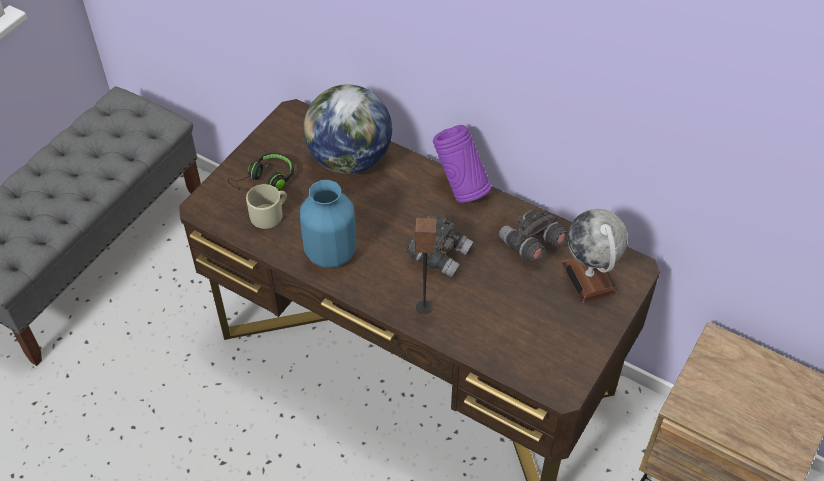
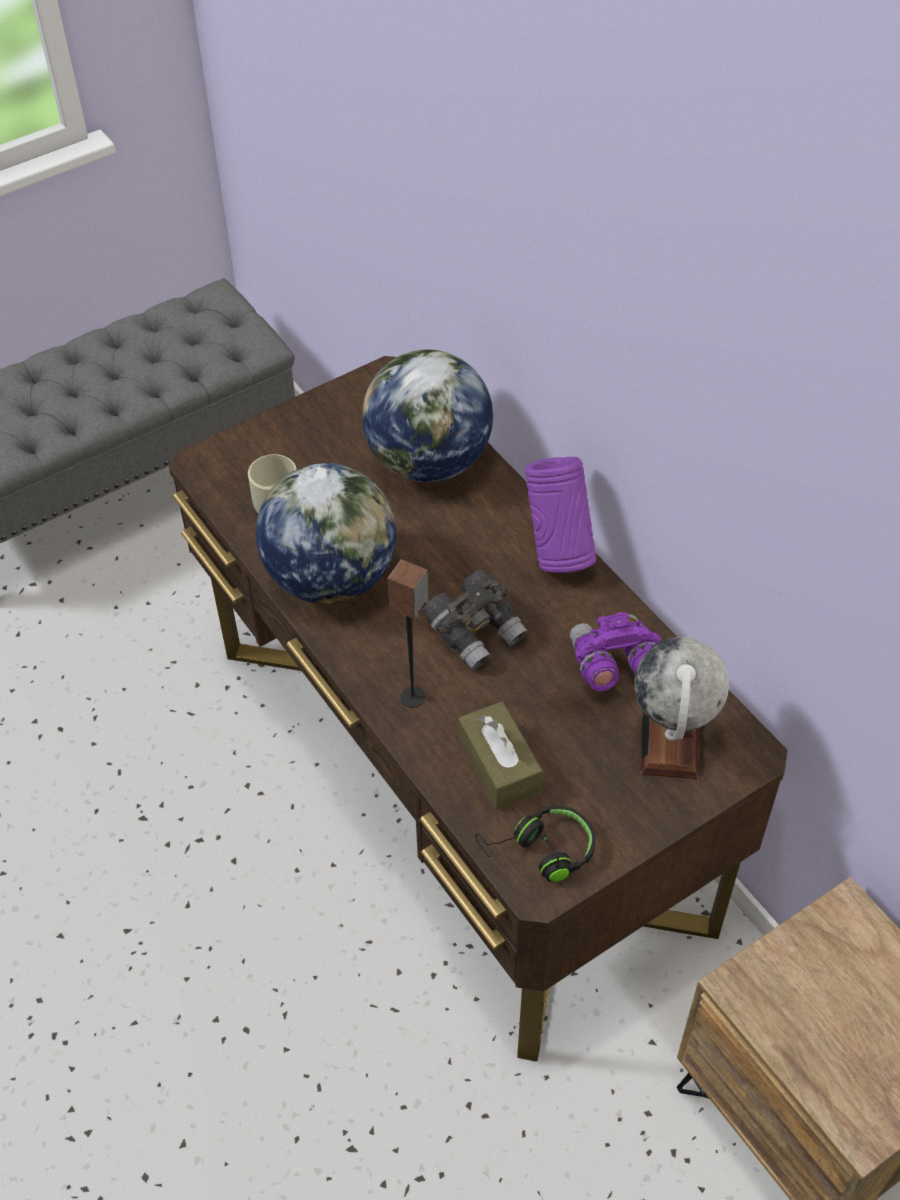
camera: 25 degrees right, 0 degrees up
(265, 180) = (303, 453): black headphones -> black headphones (540, 851)
(330, 252) = (331, 578): blue vase -> globe
(499, 329) = (499, 766): none -> brown tissue box
(531, 245) = (613, 666): grey binoculars -> purple binoculars

